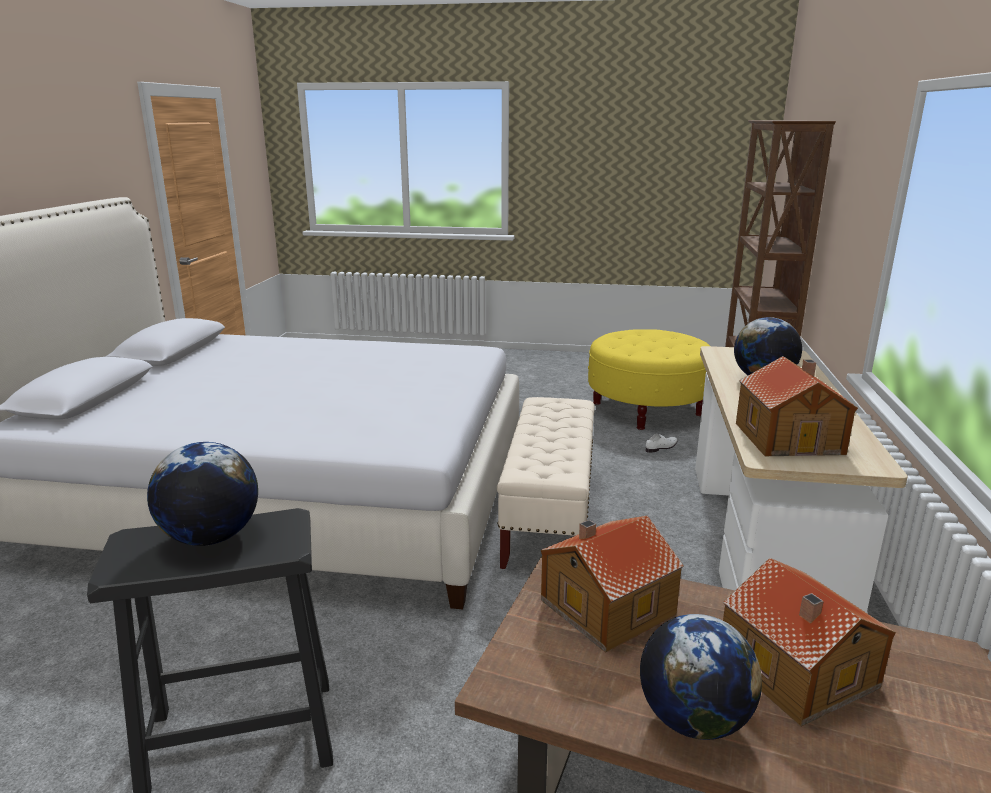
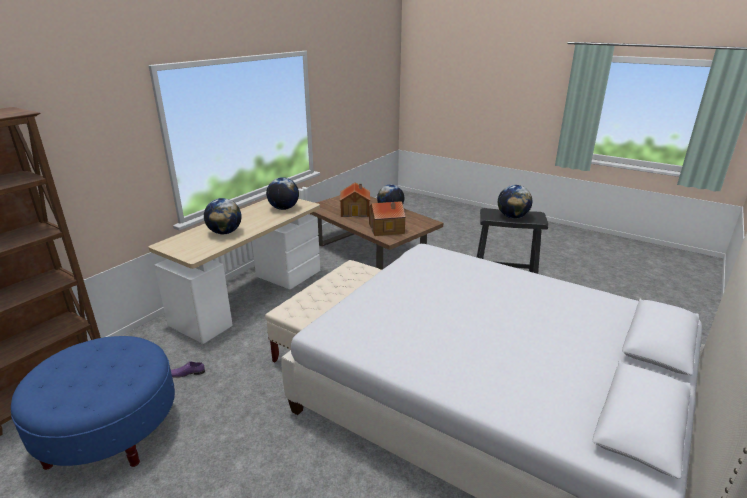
camera: 155 degrees left, 5 degrees up
(647, 409) = (110, 431): yellow ottoman -> blue ottoman
(662, 447) = (187, 373): white shoe -> purple shoe
(789, 437) = (283, 208): toy house -> globe

